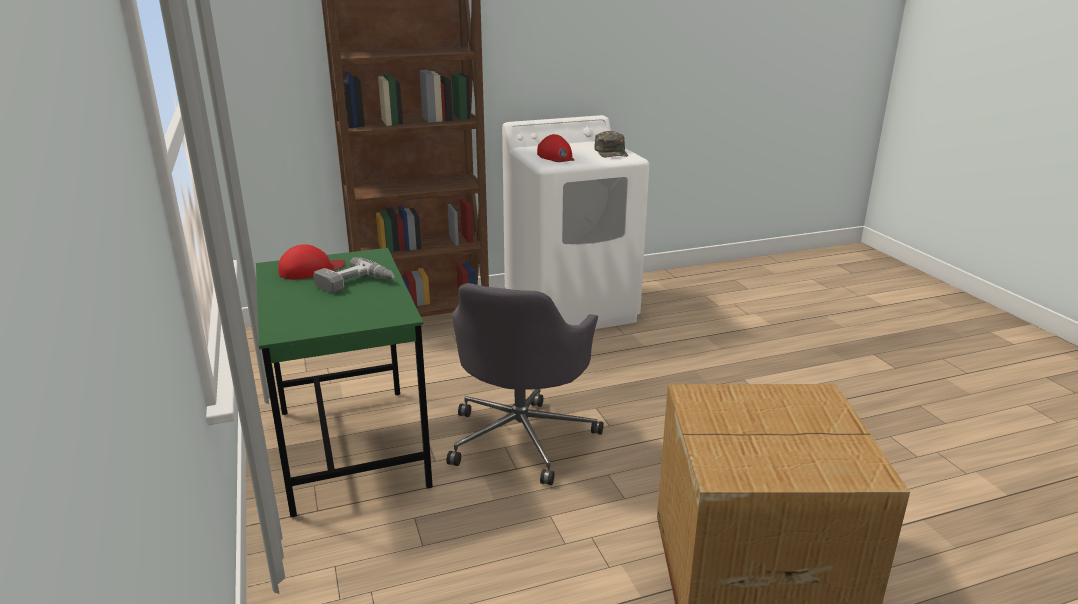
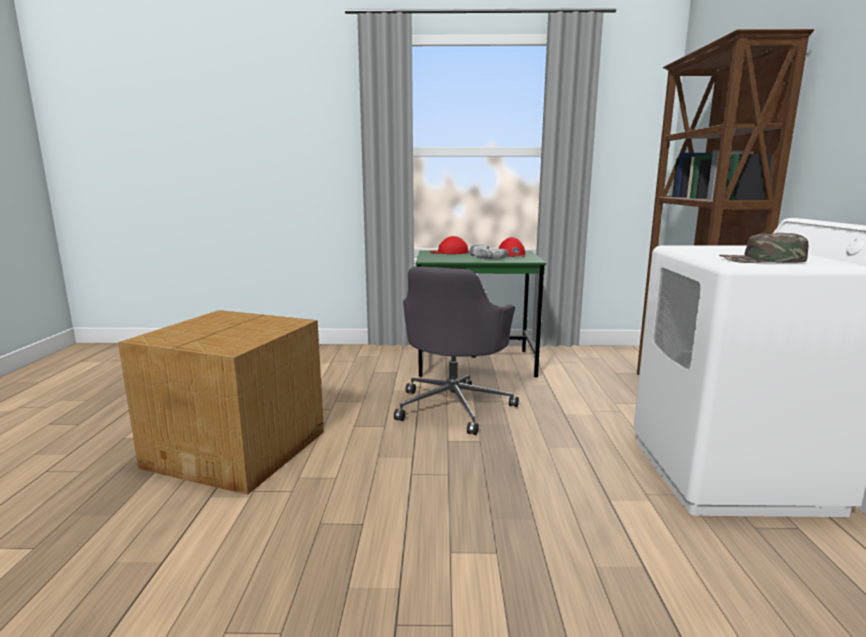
camera: 110 degrees right, 10 degrees down
(522, 437) = (454, 406): grey office chair -> grey office chair turned 105 degrees counterclockwise
(556, 156) = (719, 249): red cap -> red cap (449, 252)

